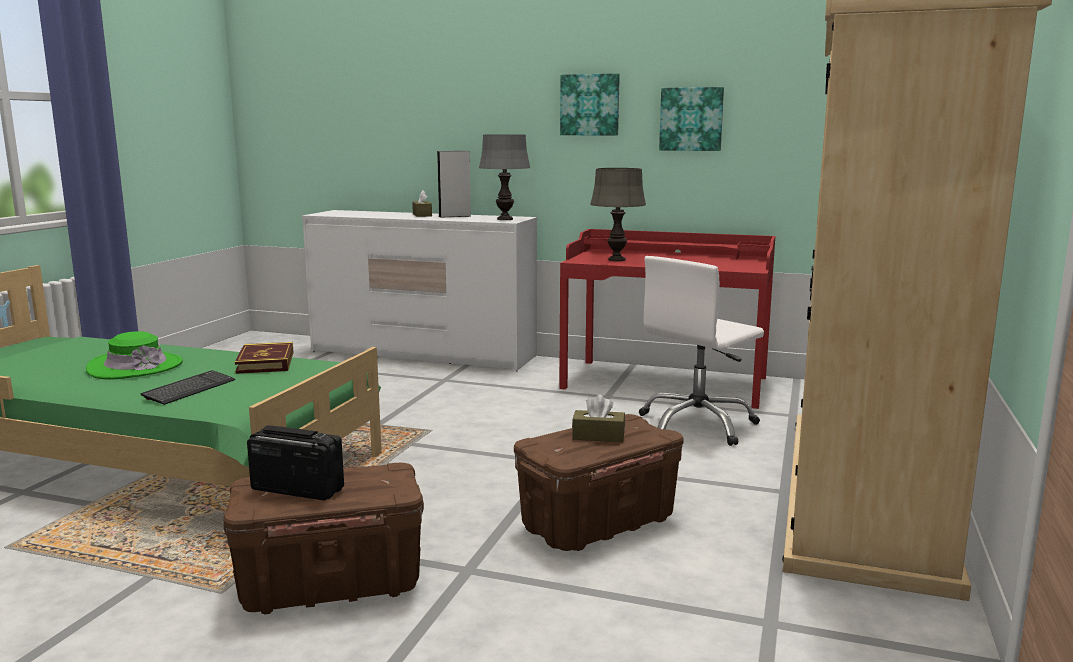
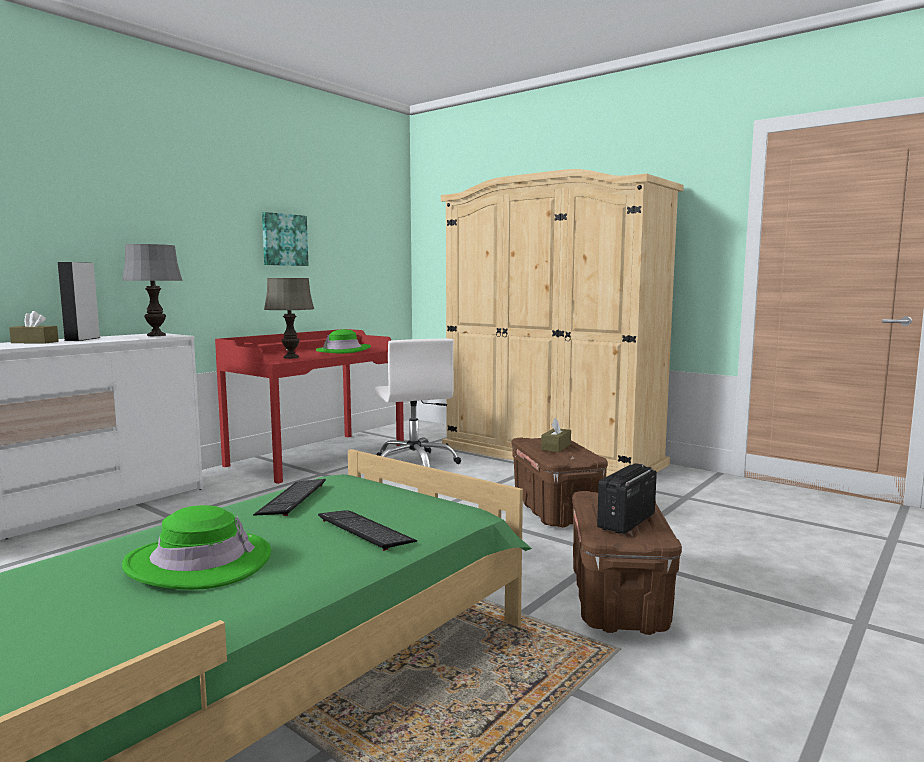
camera: 70 degrees left, 5 degrees down
(265, 362) = (292, 499): book -> keyboard
(590, 105) = (203, 221): picture -> none
(705, 262) = (343, 350): none -> green hat

